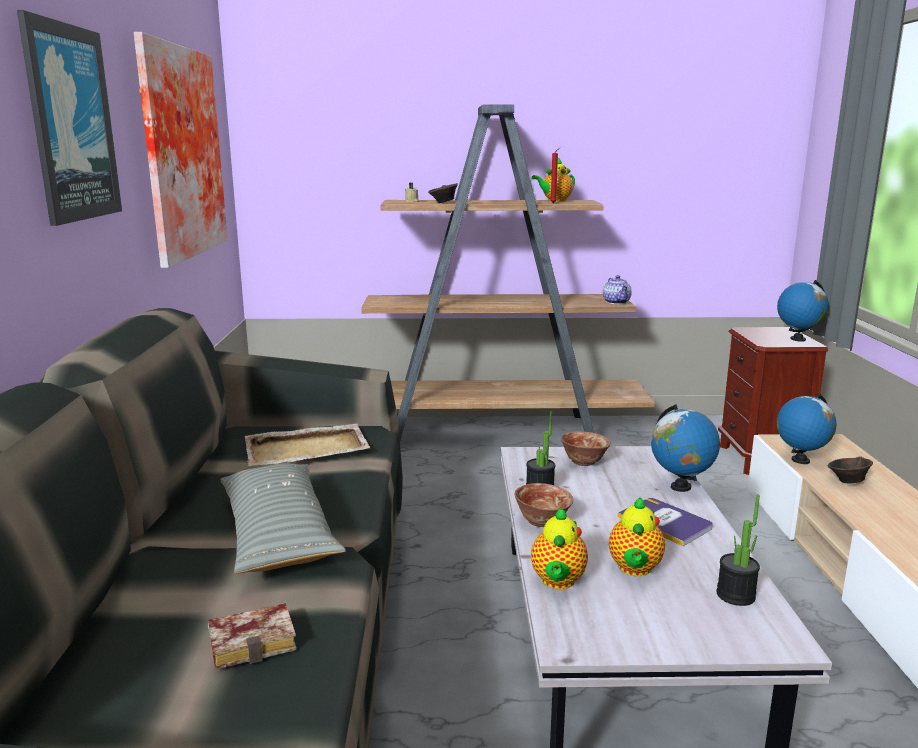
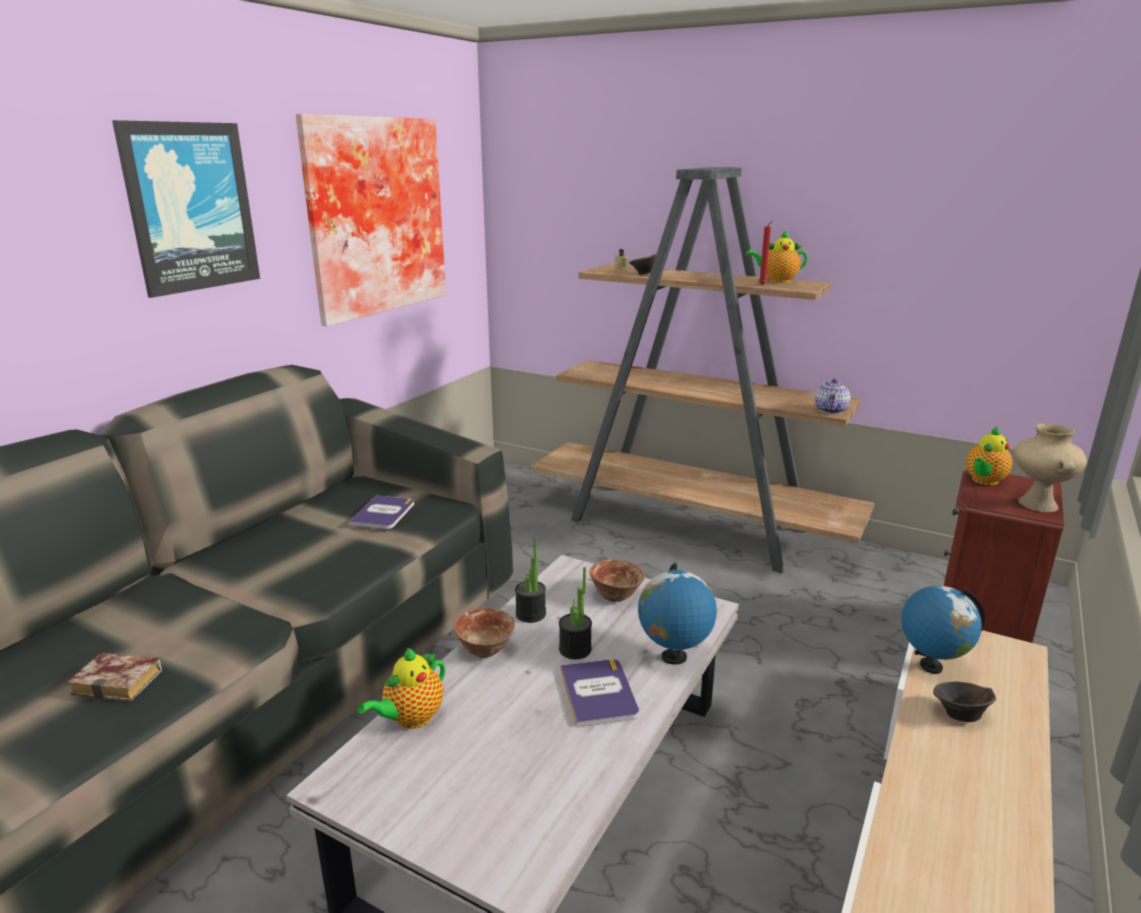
camera: 30 degrees right, 5 degrees up
(278, 533) = (258, 590): grey pillow -> none
(308, 448) = (383, 513): beige tray -> book
(634, 569) = (494, 734): teapot -> teapot (983, 481)
(735, 595) = (547, 804): potted plant -> potted plant (575, 649)
(797, 339) = (1036, 504): globe -> beige vase

